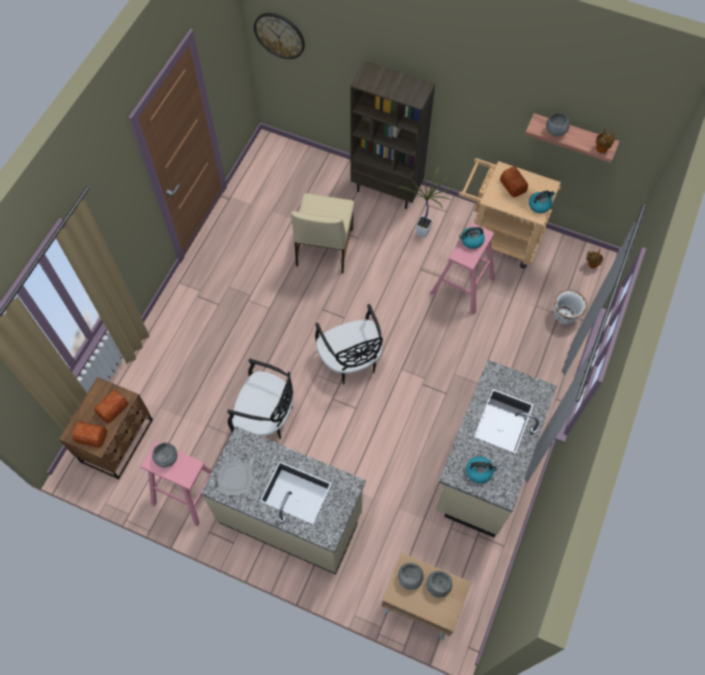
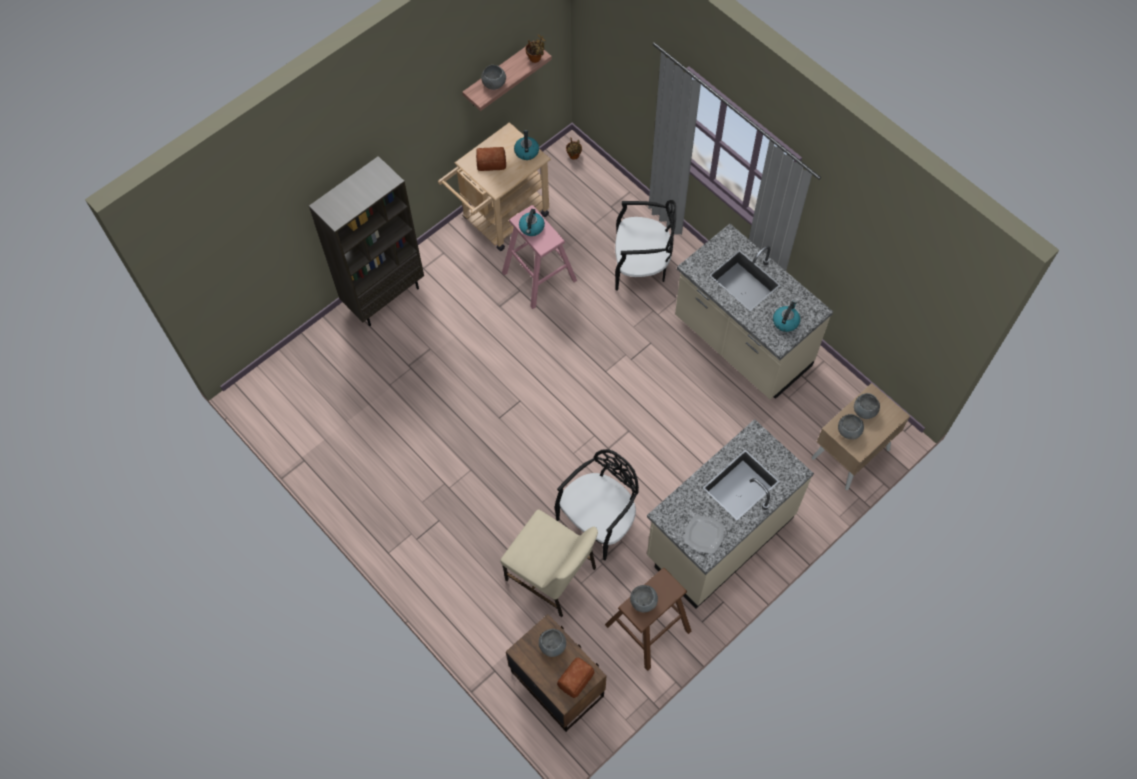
camera: 65 degrees left, 0 degrees up
(113, 408) = (552, 645): bread -> grey bowl
(187, 491) = (647, 628): pink stool -> brown stool
(279, 35) = (213, 274): wall clock -> none
(323, 248) = (424, 387): beige chair -> beige chair (551, 575)
(350, 360) = (573, 414): black chair -> black chair (641, 266)
(425, 231) = (457, 282): potted plant -> none
(564, 316) = (617, 205): white planter -> none

